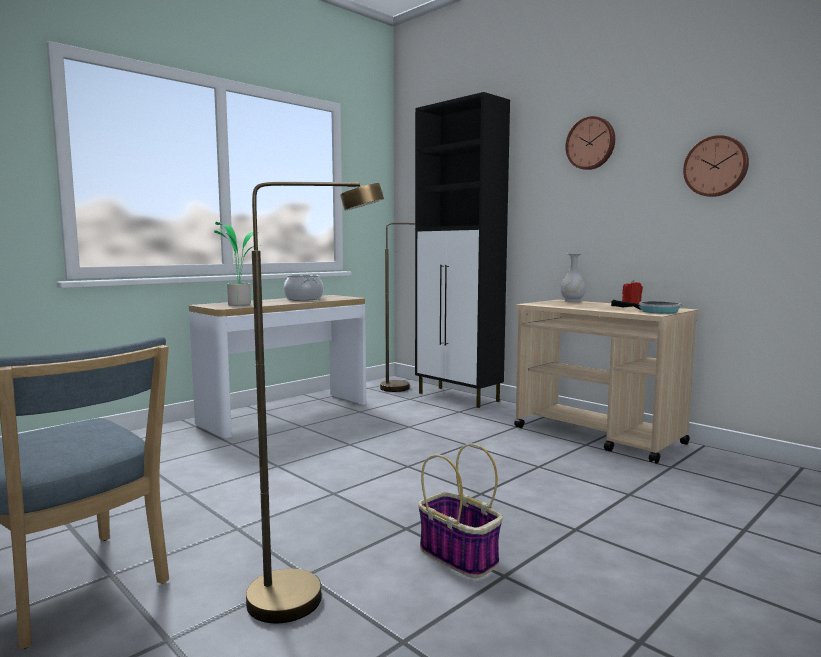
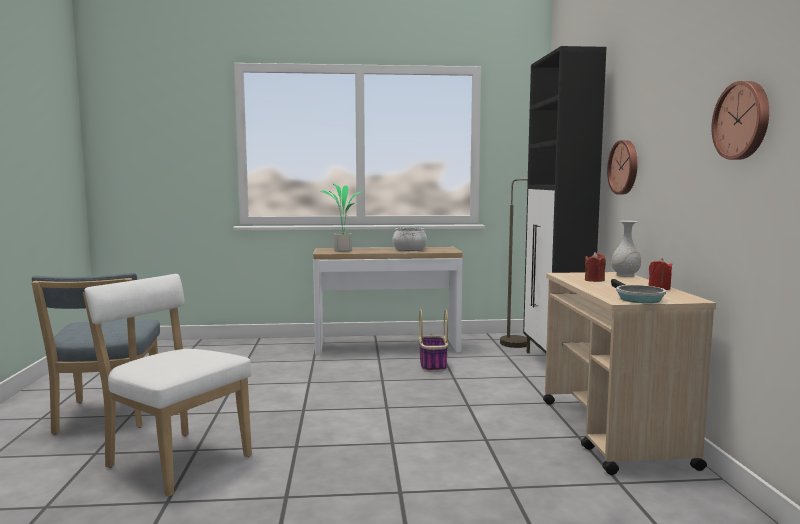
camera: 40 degrees right, 0 degrees up
(306, 597) = (175, 460): brown floor lamp -> white chair
(460, 556) = (288, 475): basket -> basket (433, 365)
(573, 305) = (594, 280): none -> red candle
(591, 143) = (656, 93): wall clock -> wall clock (625, 167)

